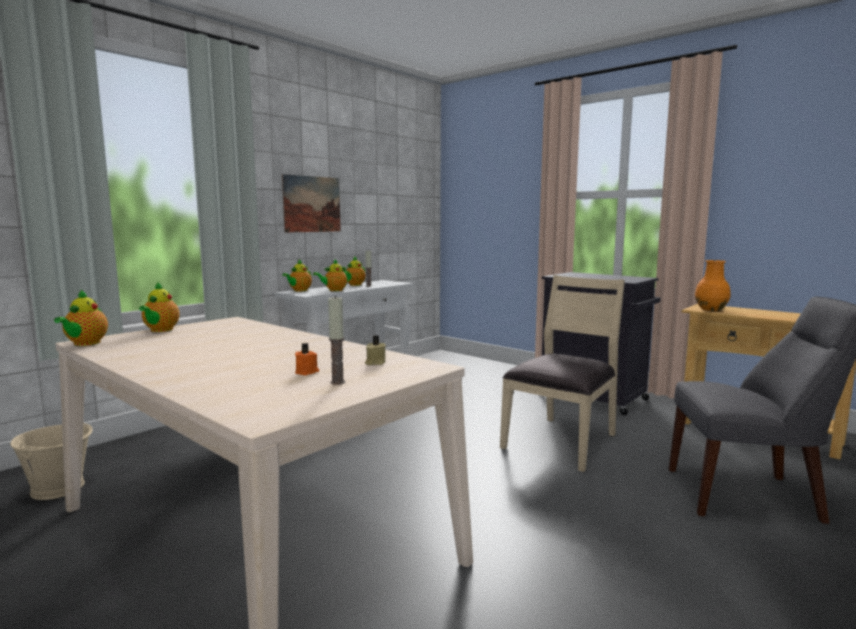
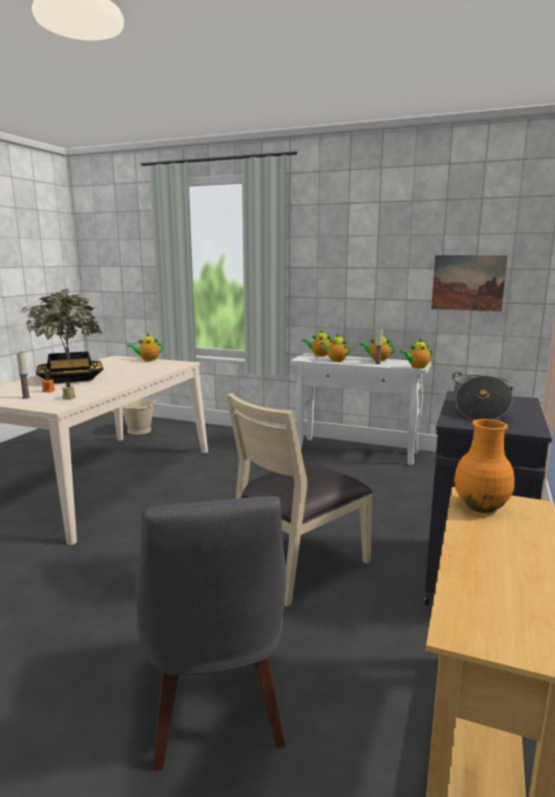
camera: 70 degrees right, 5 degrees up
(85, 344) = (111, 358): teapot -> teapot (417, 367)
(220, 362) = (70, 378): none -> potted plant
(312, 204) = (353, 280): picture -> picture (468, 283)
(562, 441) = (298, 564): beige chair -> beige chair turned 120 degrees clockwise
(598, 277) = (479, 410): none -> cooking pot

